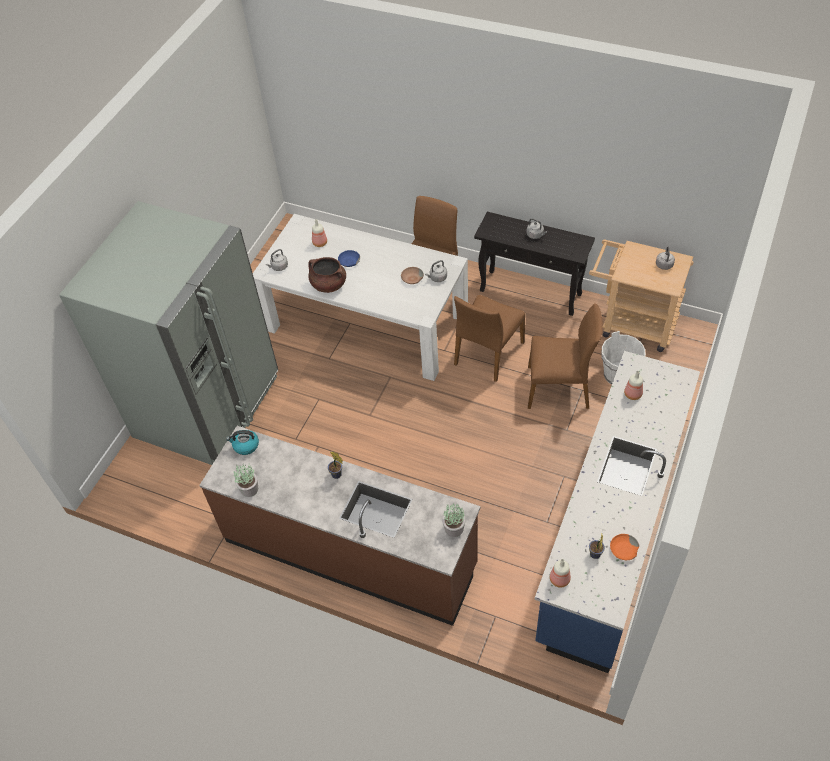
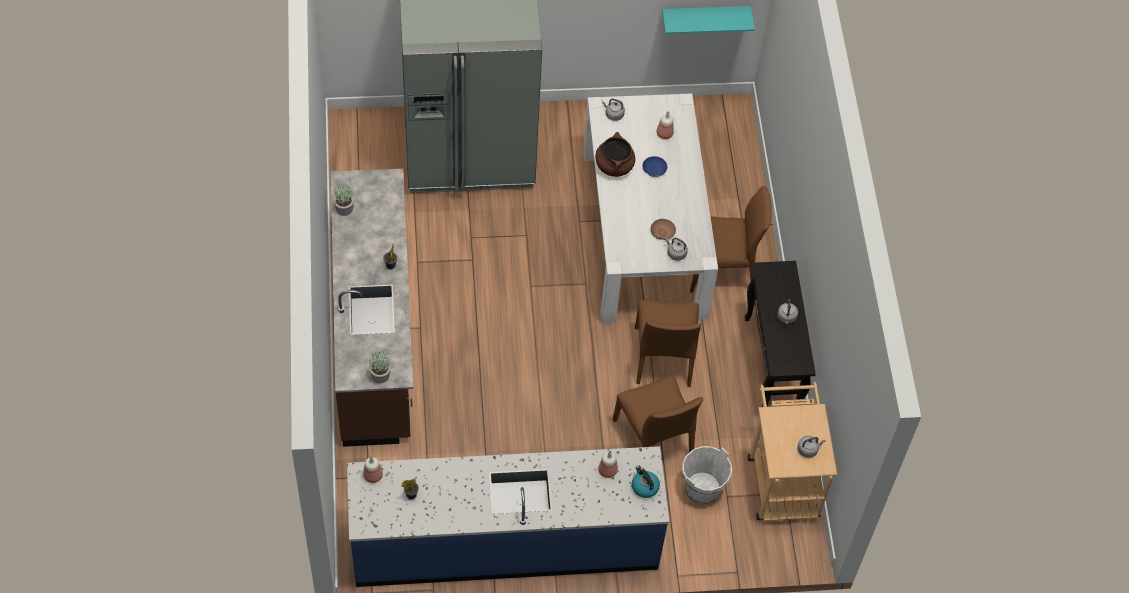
camera: 55 degrees right, 5 degrees up
(243, 164) = (705, 16): none -> turquoise shelf
(245, 446) = (385, 185): kettle -> kettle (644, 486)
(487, 353) = (663, 357): brown chair -> brown chair turned 90 degrees counterclockwise
(623, 550) = (426, 516): orange bowl -> none

